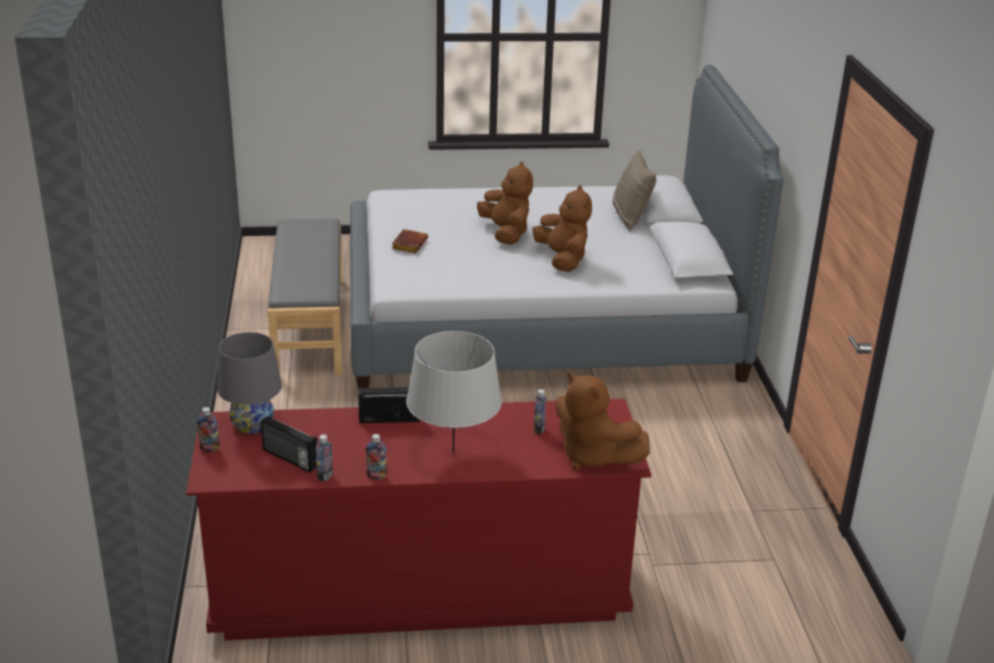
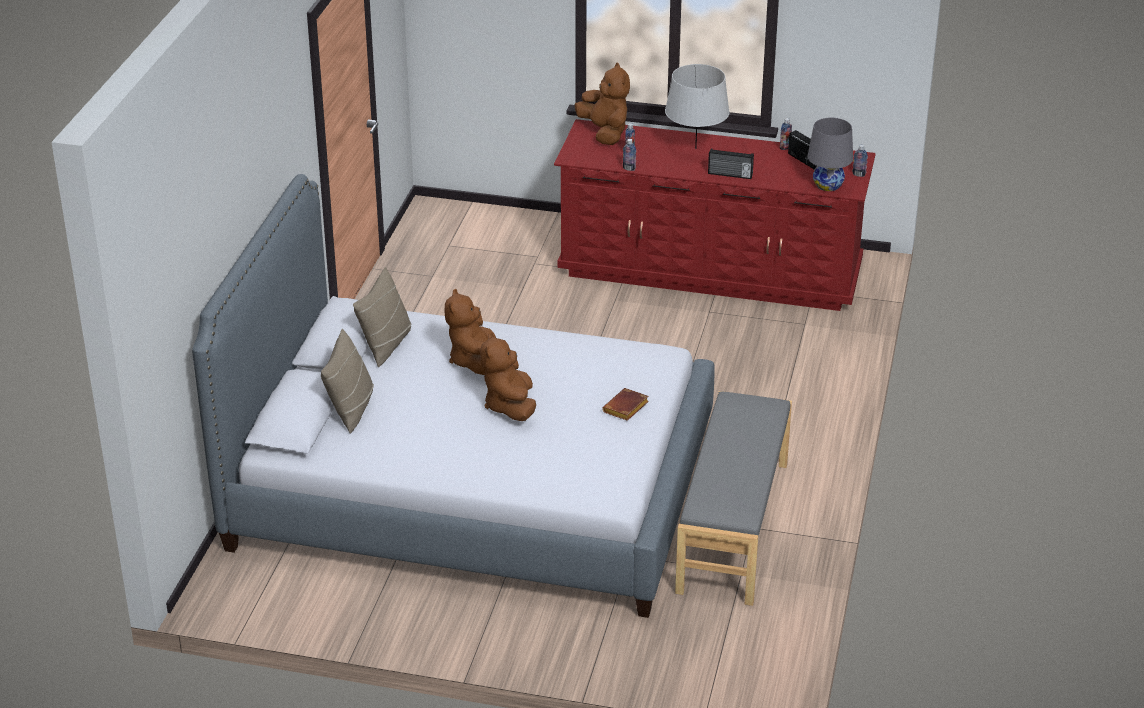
camera: 160 degrees left, 5 degrees up
(376, 476) = (751, 143): bottle -> bottle (629, 168)
(650, 261) = (385, 345): none -> beige pillow

